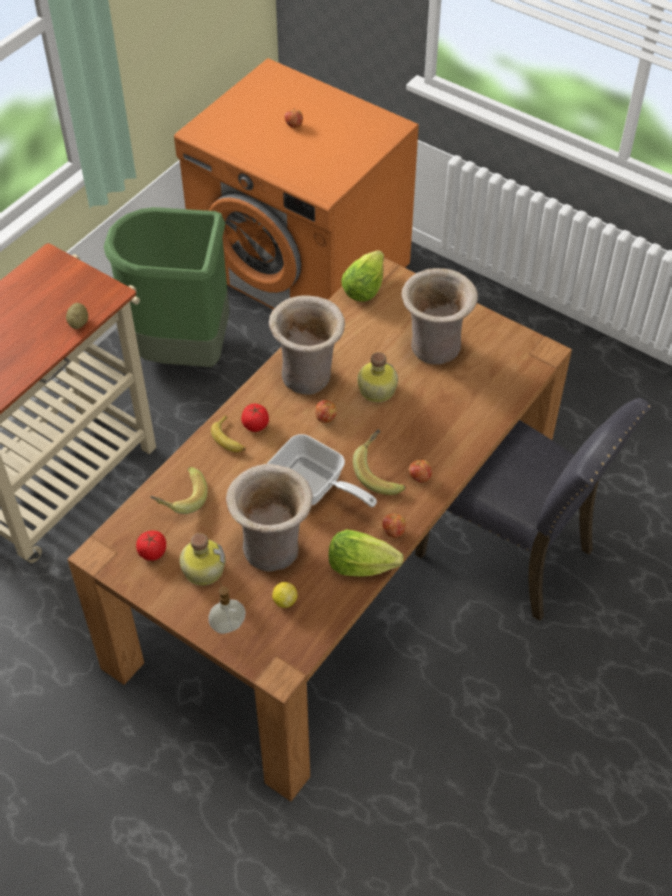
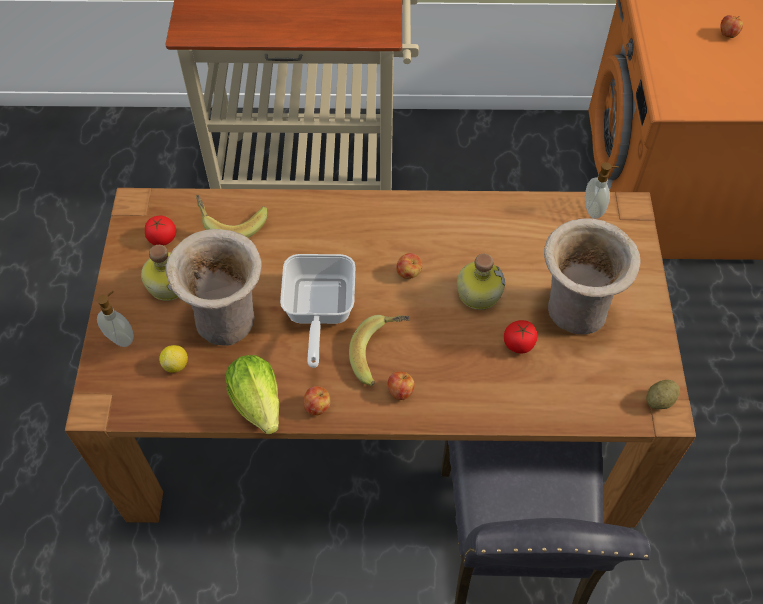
camera: 55 degrees right, 5 degrees up
(78, 323) = (331, 35): potato -> potato (659, 400)
(182, 352) = (499, 165): green trash can -> none
(229, 439) = (325, 217): banana -> none
(255, 425) = (356, 226): tomato -> tomato (519, 344)
(308, 376) = (447, 231): beige vase -> none
(364, 288) = (594, 209): lettuce -> soap dispenser

